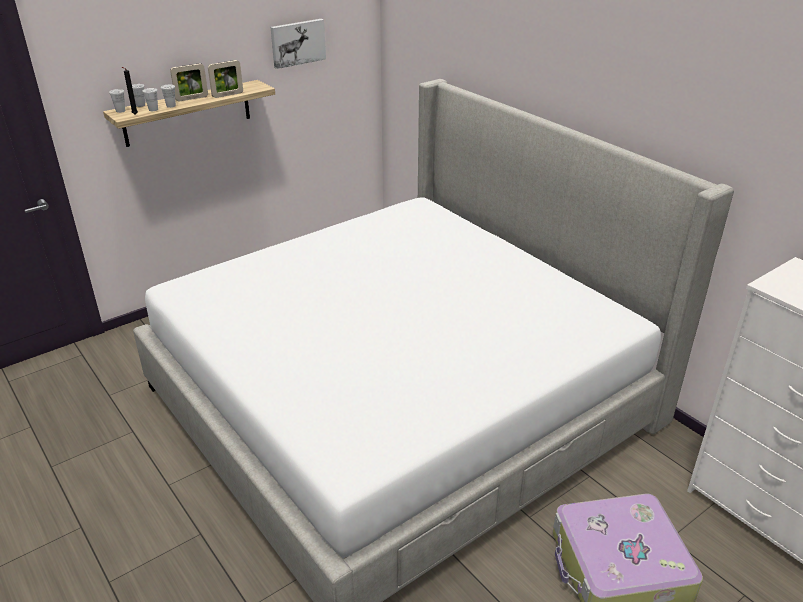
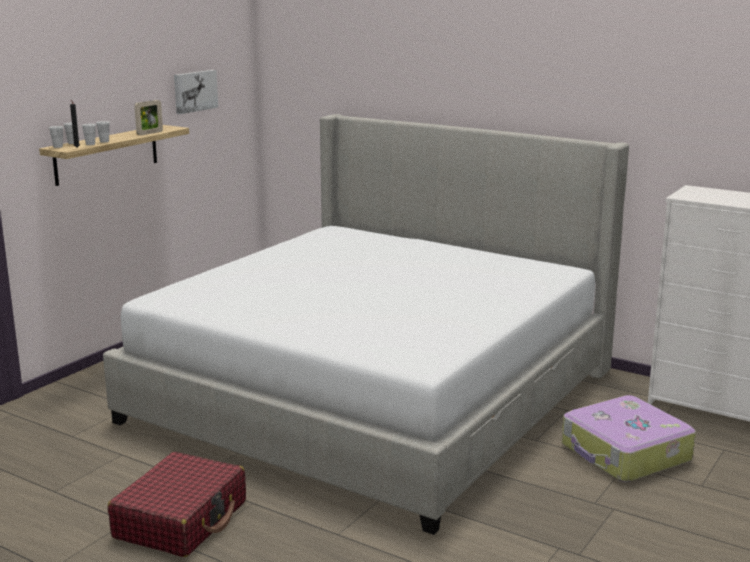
camera: 20 degrees left, 15 degrees down
(126, 539) = (181, 519): none -> red suitcase
(192, 98) = (117, 137): picture frame -> none

